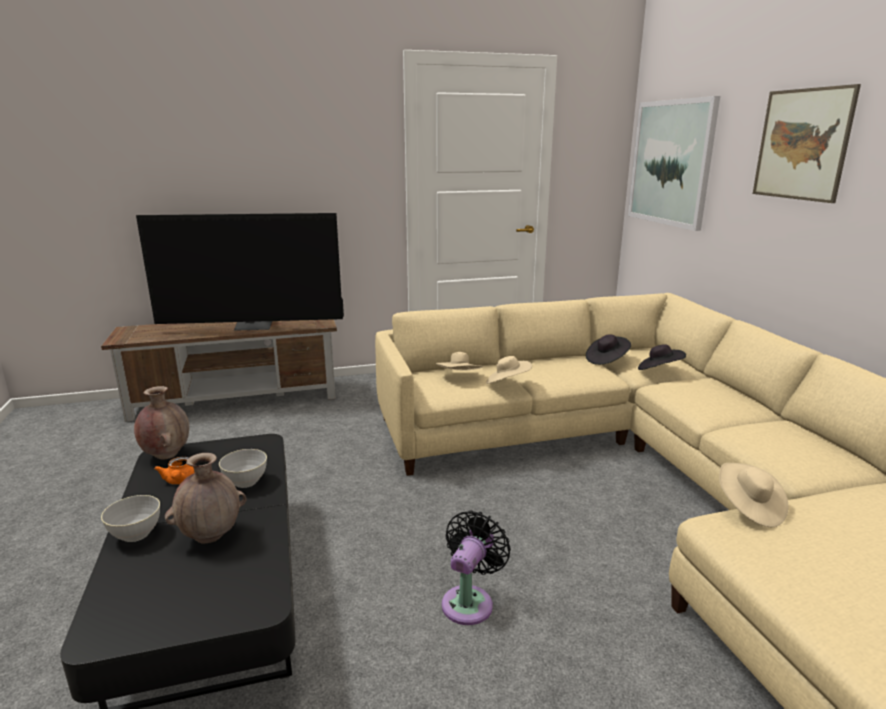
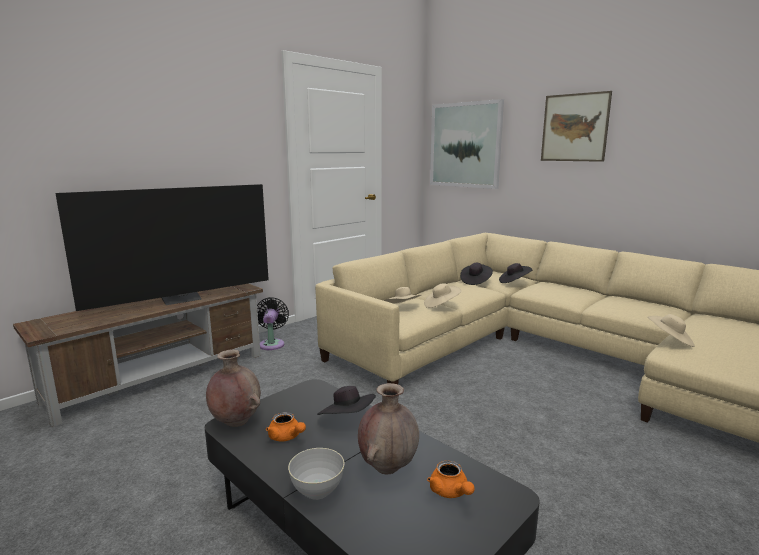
camera: 30 degrees left, 5 degrees down
(222, 580) = (450, 492): none -> orange teapot
(246, 482) = (348, 419): grey bowl -> black hat
(469, 601) = (541, 460): black fan -> black fan (272, 343)

